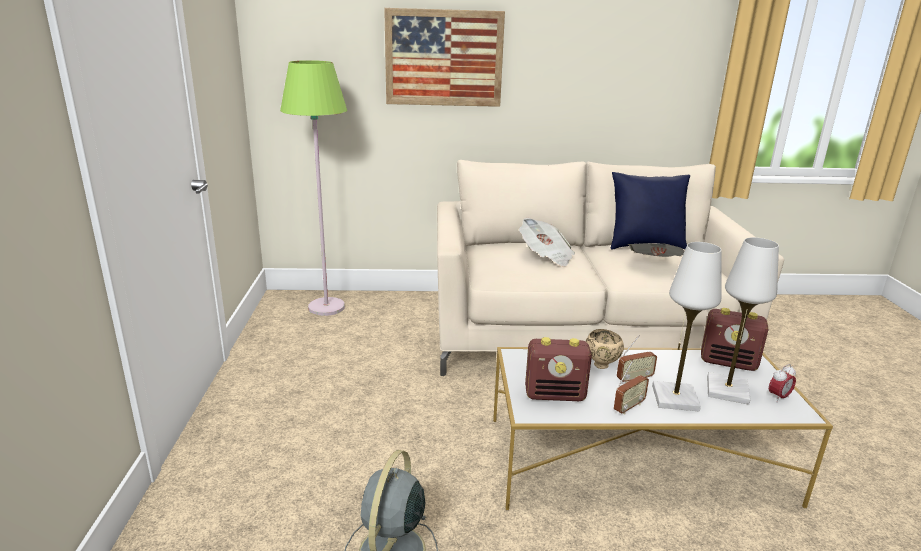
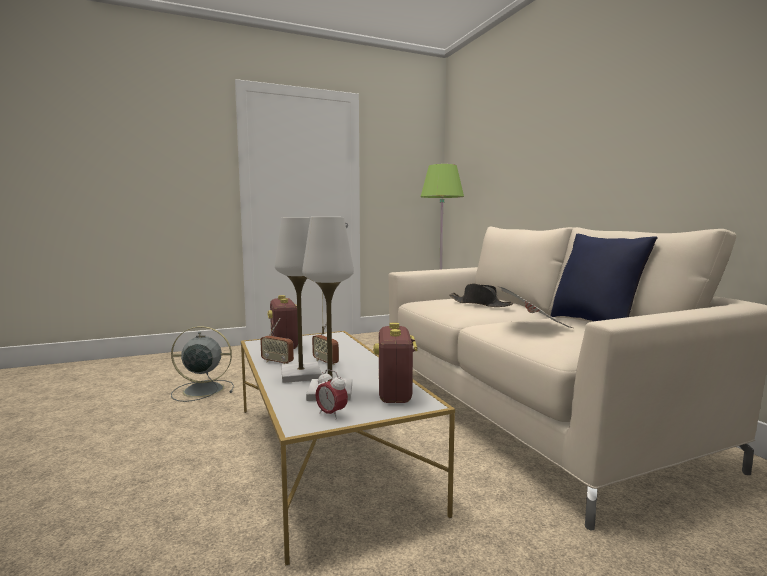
camera: 70 degrees right, 15 degrees down
(444, 58) = (526, 152): picture -> none
(546, 256) = (480, 304): newspaper -> black hat
(602, 365) = (341, 353): beige bowl -> none

